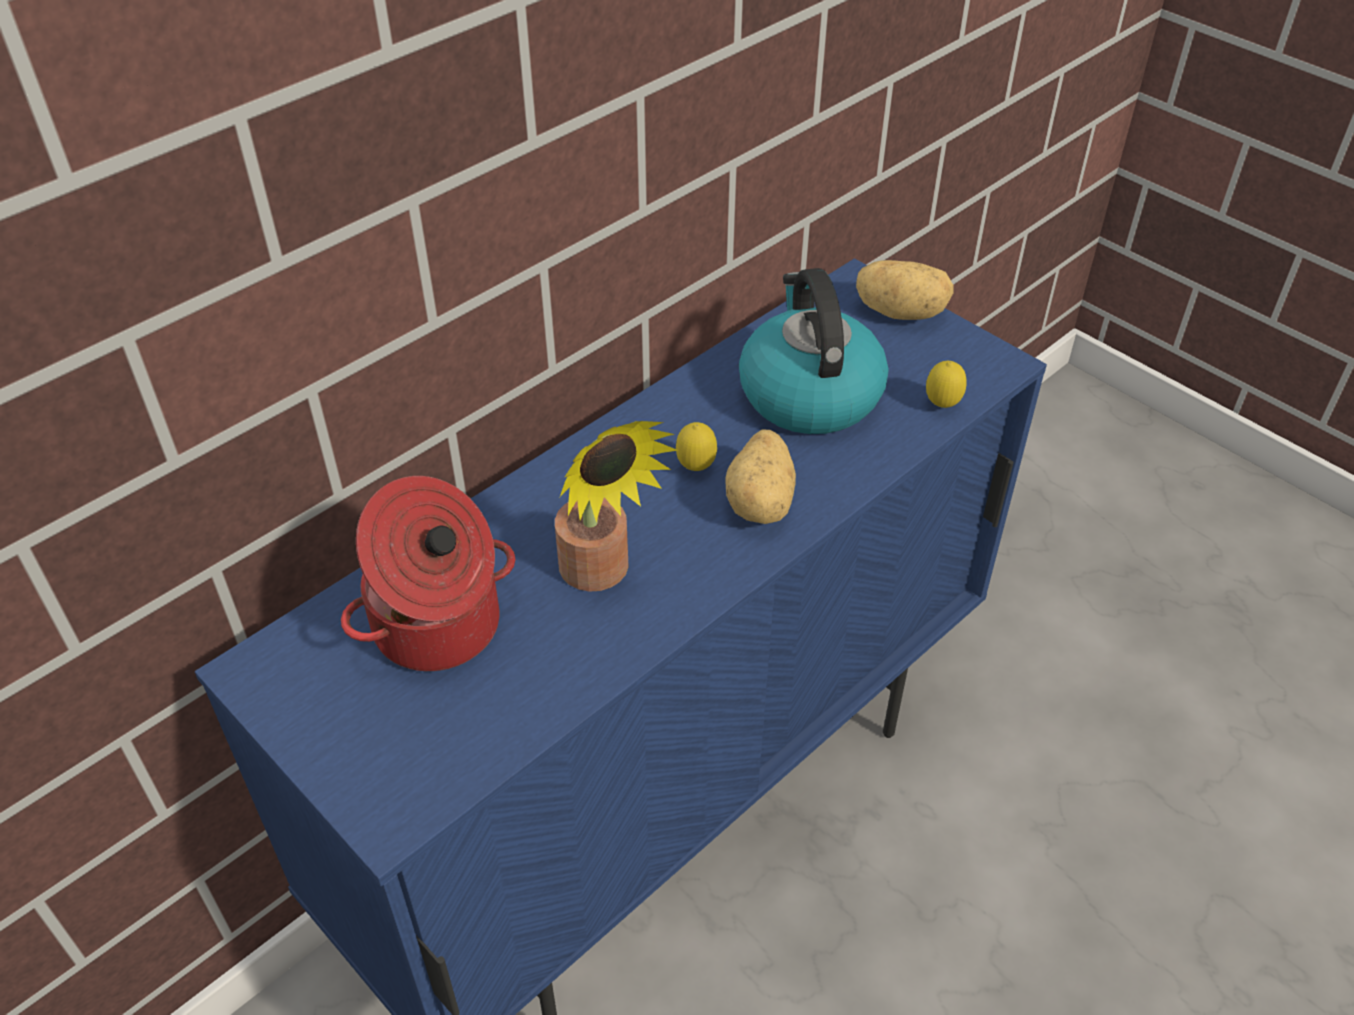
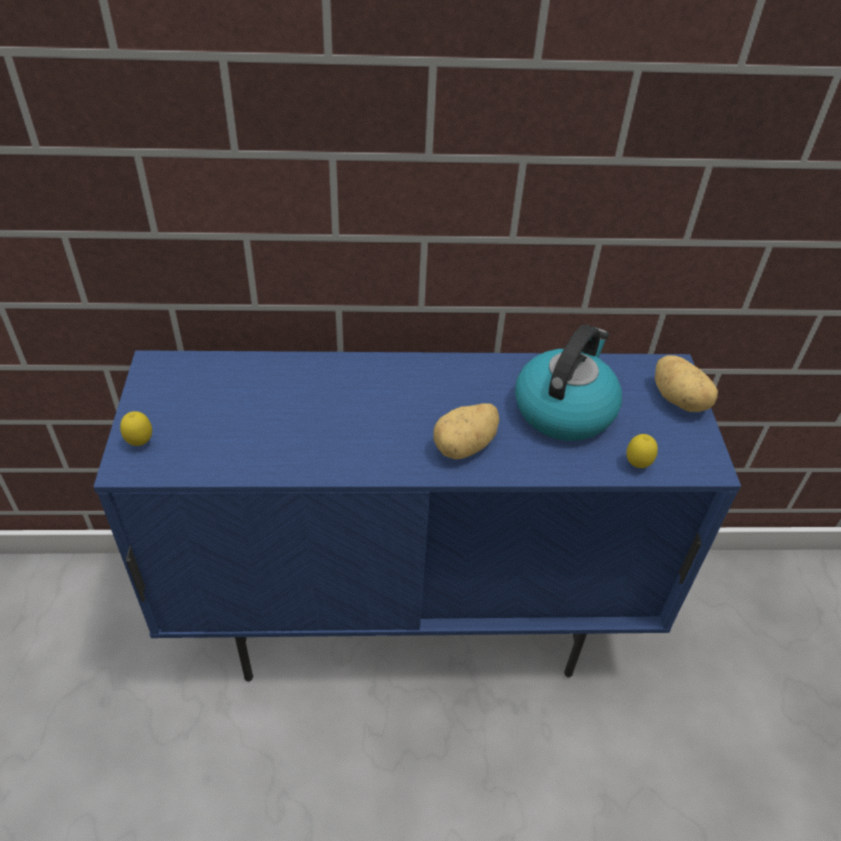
camera: 40 degrees right, 0 degrees up
(439, 628) = (244, 400): cooking pot -> none
(601, 575) = (342, 426): potted plant -> none
(696, 468) = (453, 407): lemon -> lemon (140, 443)

